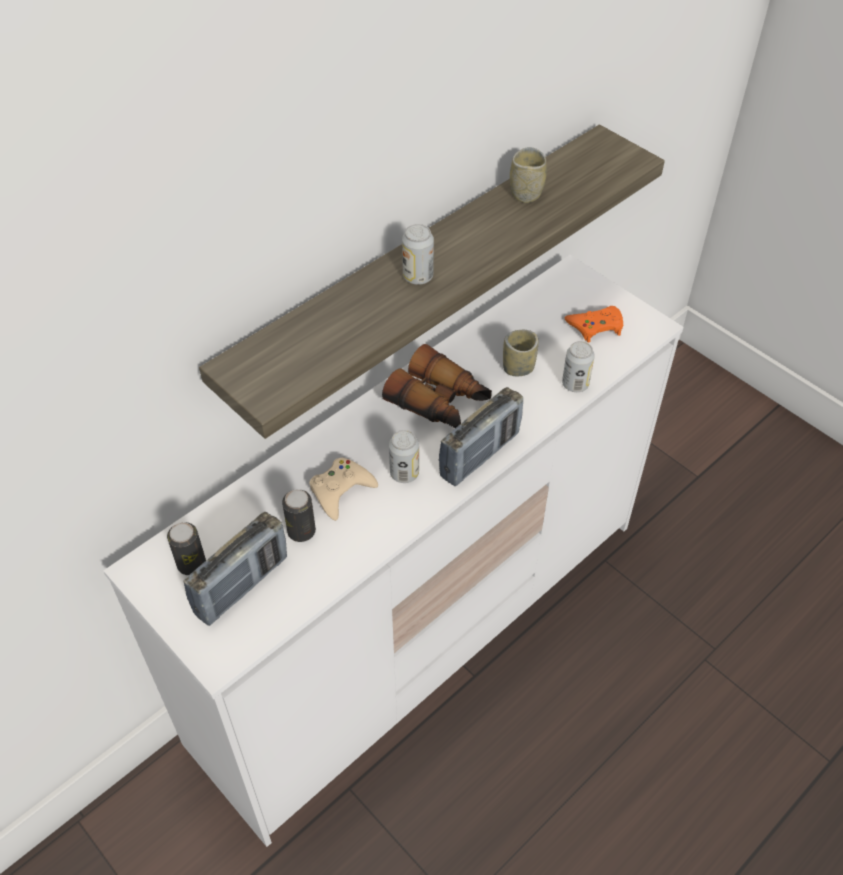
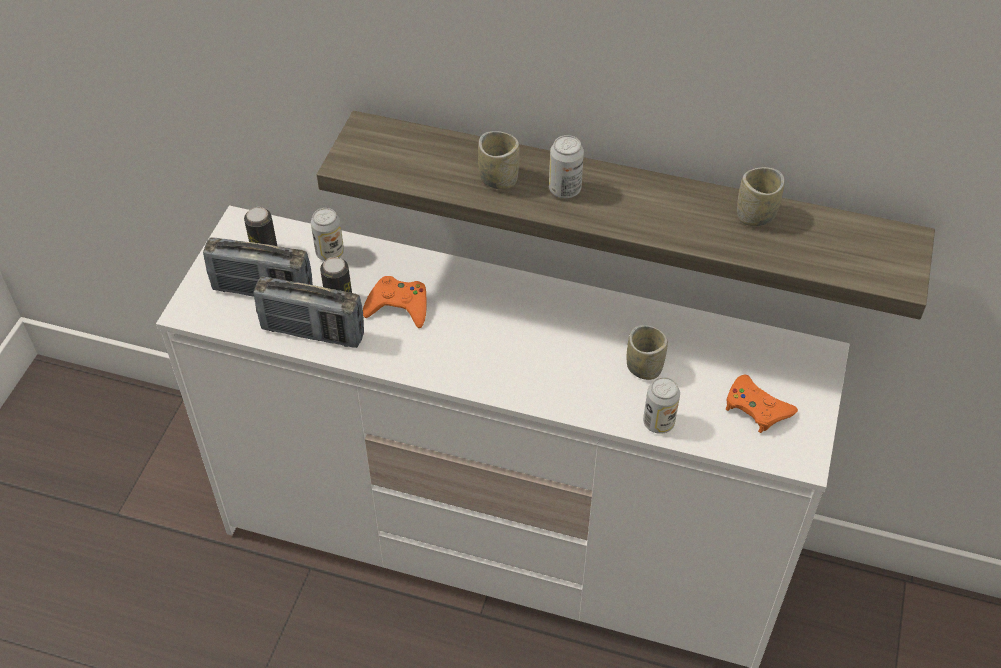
camera: 60 degrees right, 0 degrees up
(341, 491) = (398, 306): beige game controller -> orange game controller
(373, 309) = (498, 179): none -> cup
(404, 473) = (448, 340): can -> can (330, 253)
(440, 402) = (551, 327): binoculars -> none
(480, 455) = (509, 385): radio -> radio (313, 332)

